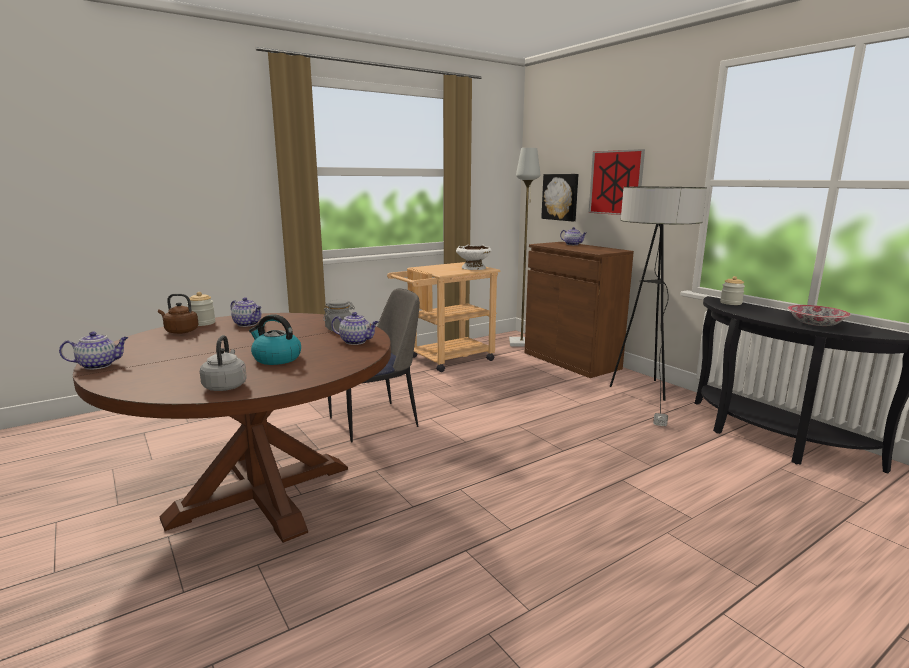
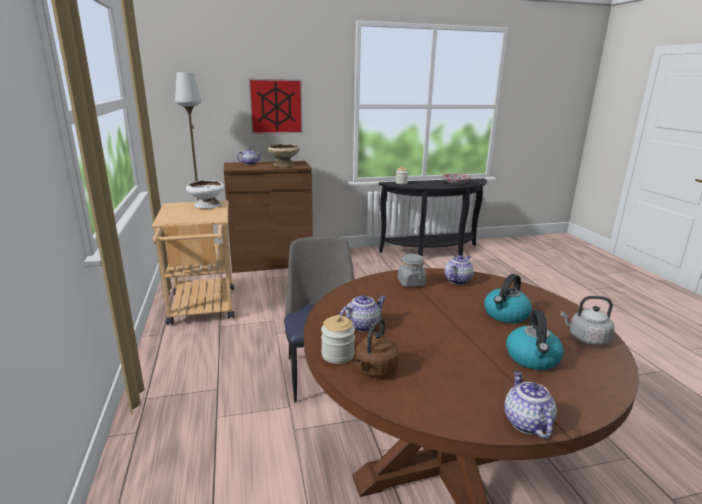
camera: 70 degrees left, 5 degrees up
(189, 367) = (532, 358): none -> kettle
(561, 197) = (211, 120): picture -> none
(590, 249) = (284, 165): none -> beige bowl
(643, 395) = (355, 260): floor lamp -> none

